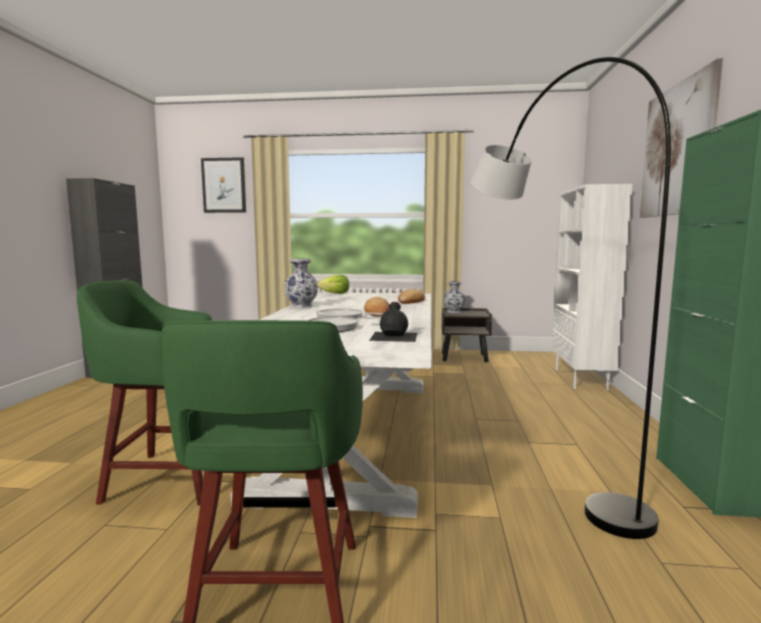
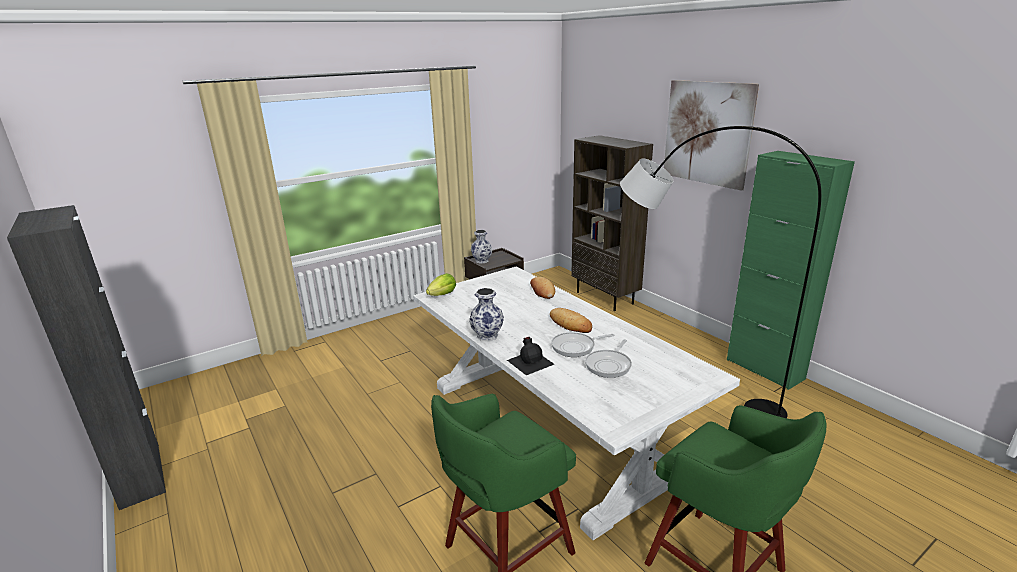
camera: 40 degrees left, 15 degrees up
(224, 185) = (154, 156): picture -> none
(395, 336) = (668, 361): black bottle -> black bottle (530, 361)
(581, 379) = (605, 298): white bookcase -> brown bookcase

